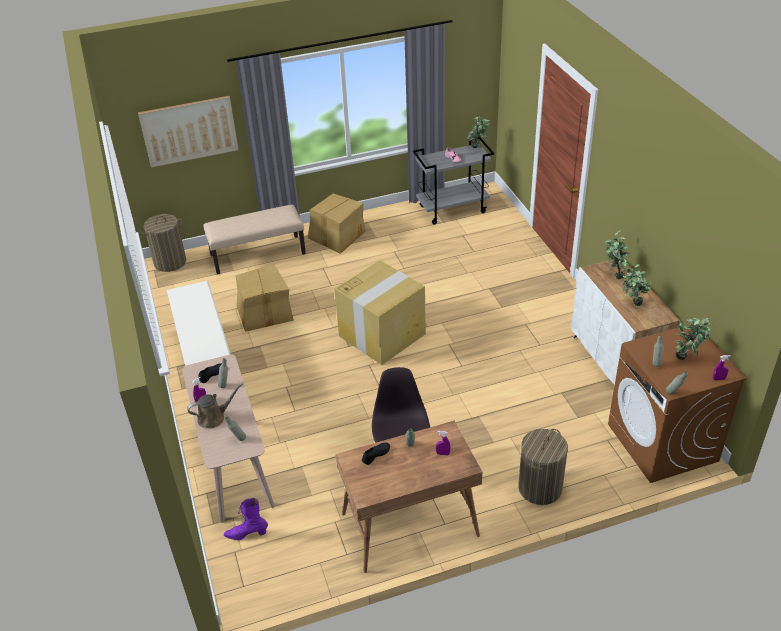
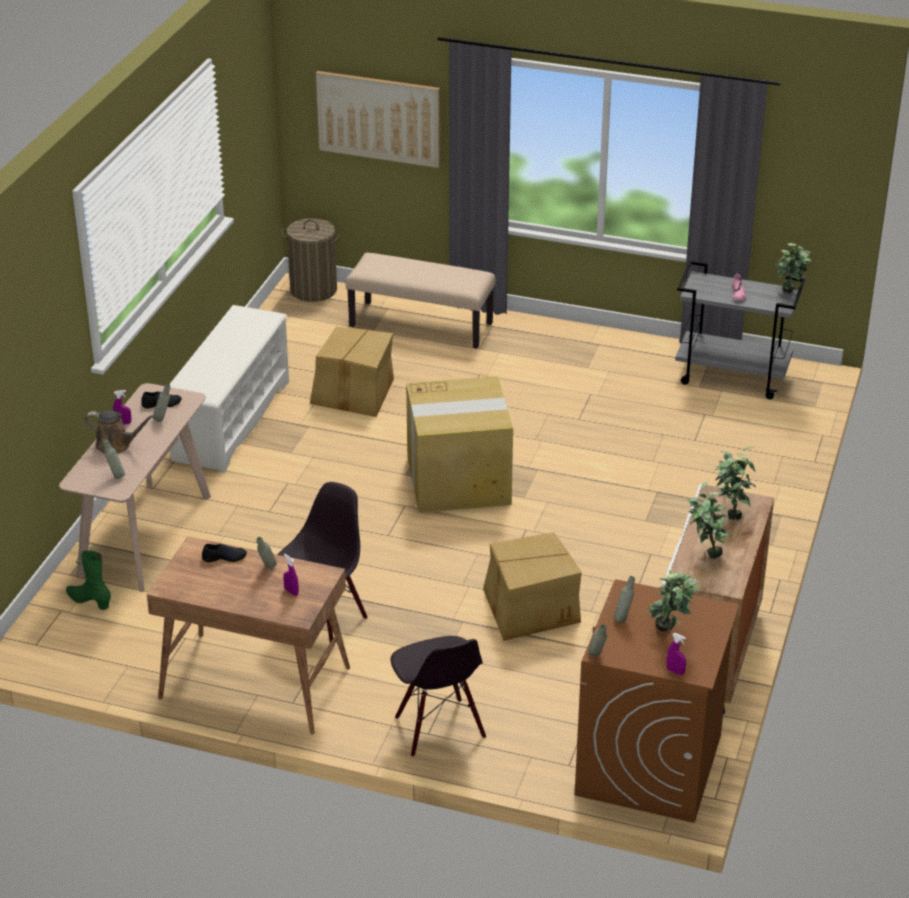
camera: 35 degrees right, 5 degrees down
(246, 534) = (89, 601): purple boot -> green boot
(337, 236) = (541, 345): cardboard box -> cardboard box (529, 608)
(540, 488) = (438, 728): laundry basket -> black chair

